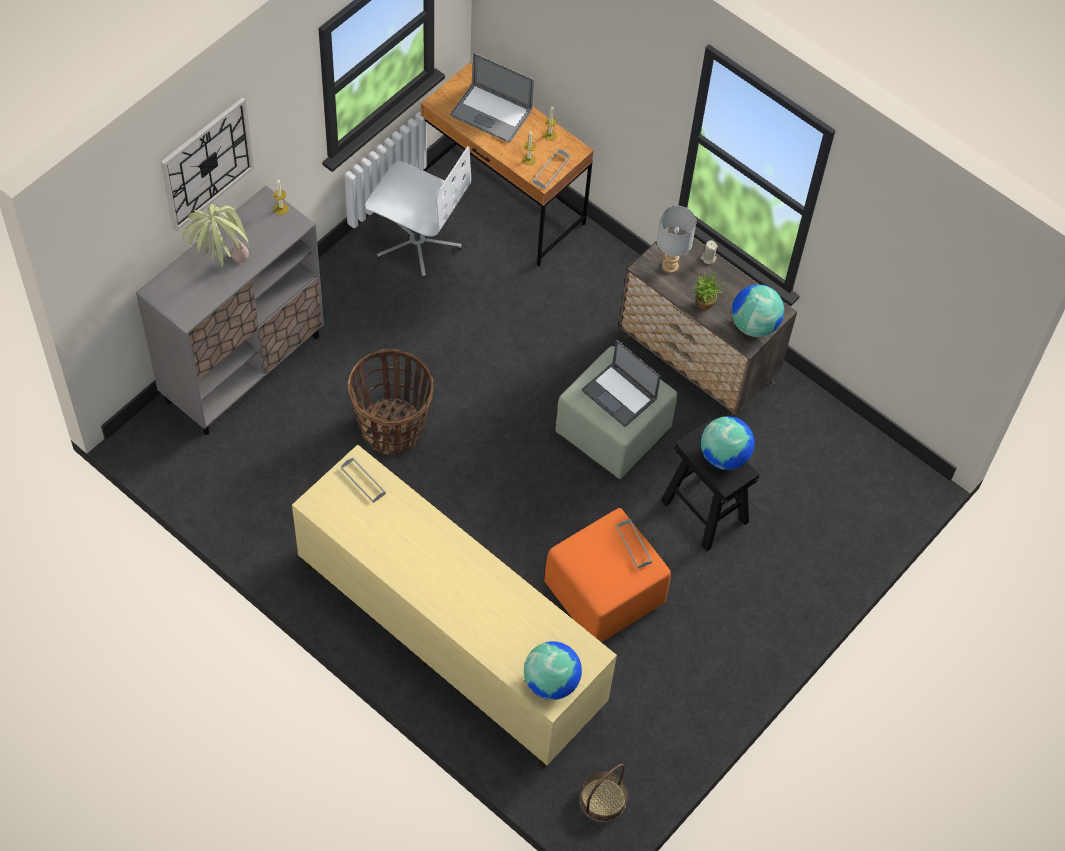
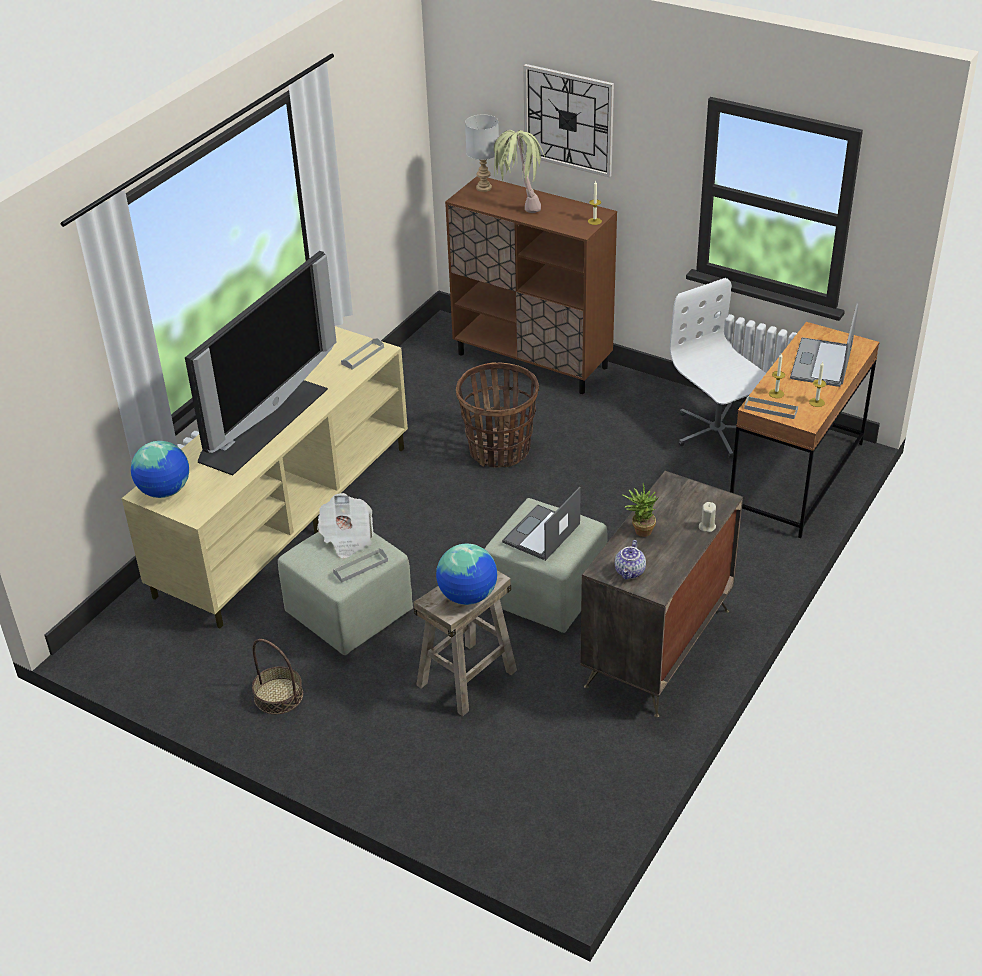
camera: 85 degrees right, 20 degrees down
(244, 367) = (533, 361): grey cabinet -> brown cabinet
(417, 242) = (716, 432): white office chair -> white office chair turned 135 degrees clockwise
(459, 586) = (261, 423): none -> television
(590, 551) = (347, 538): none -> newspaper
(603, 595) = (348, 613): orange ottoman -> green ottoman
(603, 800) = (120, 644): basket -> basket (278, 696)
(670, 267) = (681, 500): grey table lamp -> grey table lamp (483, 188)
(705, 511) = (467, 678): black stool -> beige stool
(754, 324) = (630, 572): globe -> teapot

